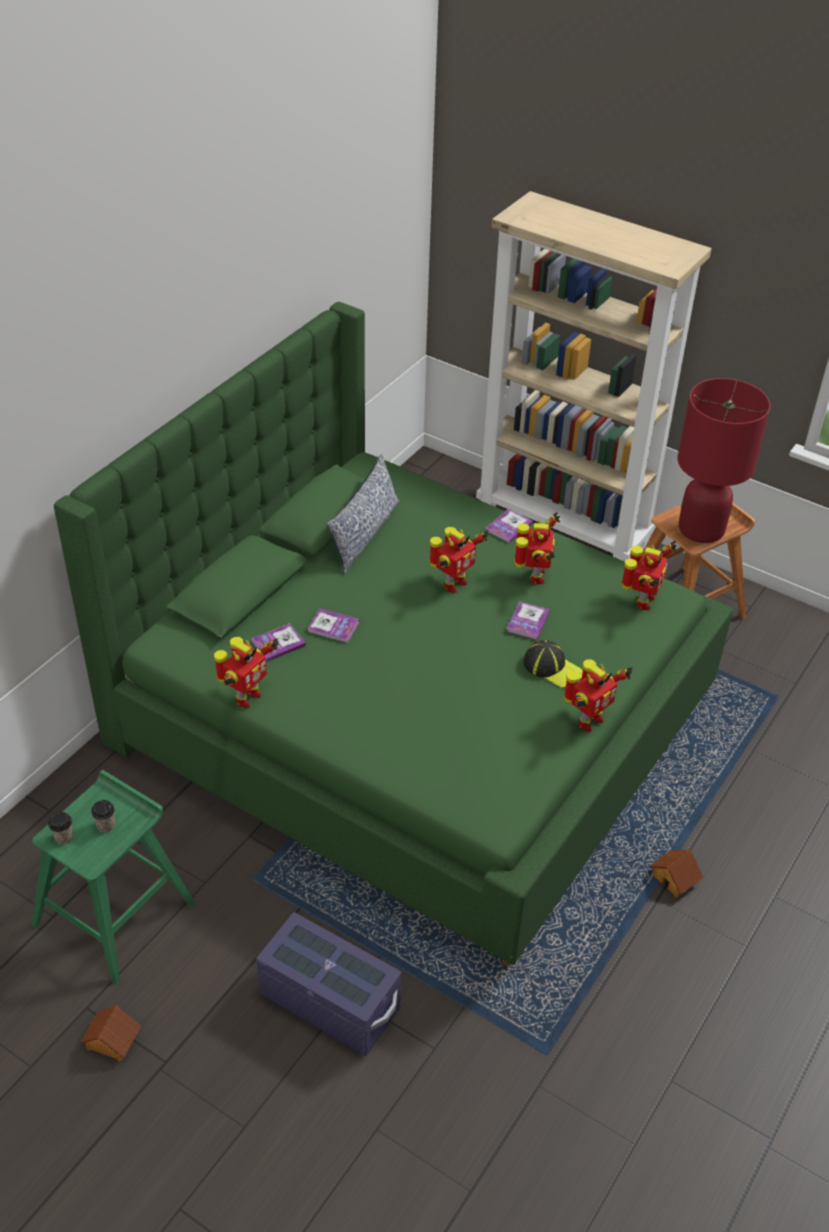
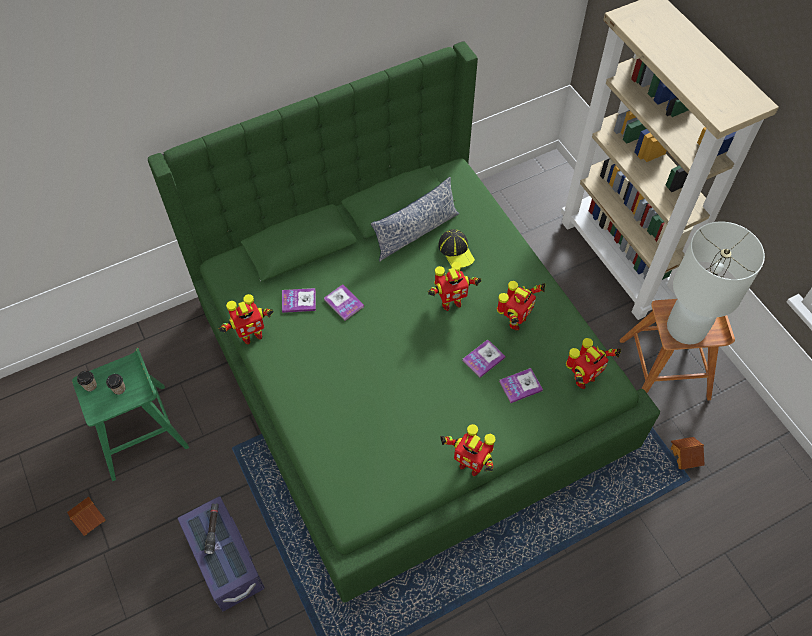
camera: 30 degrees right, 15 degrees up
(310, 949) = (213, 529): none -> black flashlight
(508, 527) = (525, 269): book -> book (520, 386)
(552, 668) = (475, 407): cap -> cap (456, 251)
(588, 721) = (470, 465): toy robot -> toy robot turned 45 degrees clockwise
(675, 878) = (509, 589): toy house -> toy house (685, 456)
(701, 529) = (686, 328): red table lamp -> white table lamp

